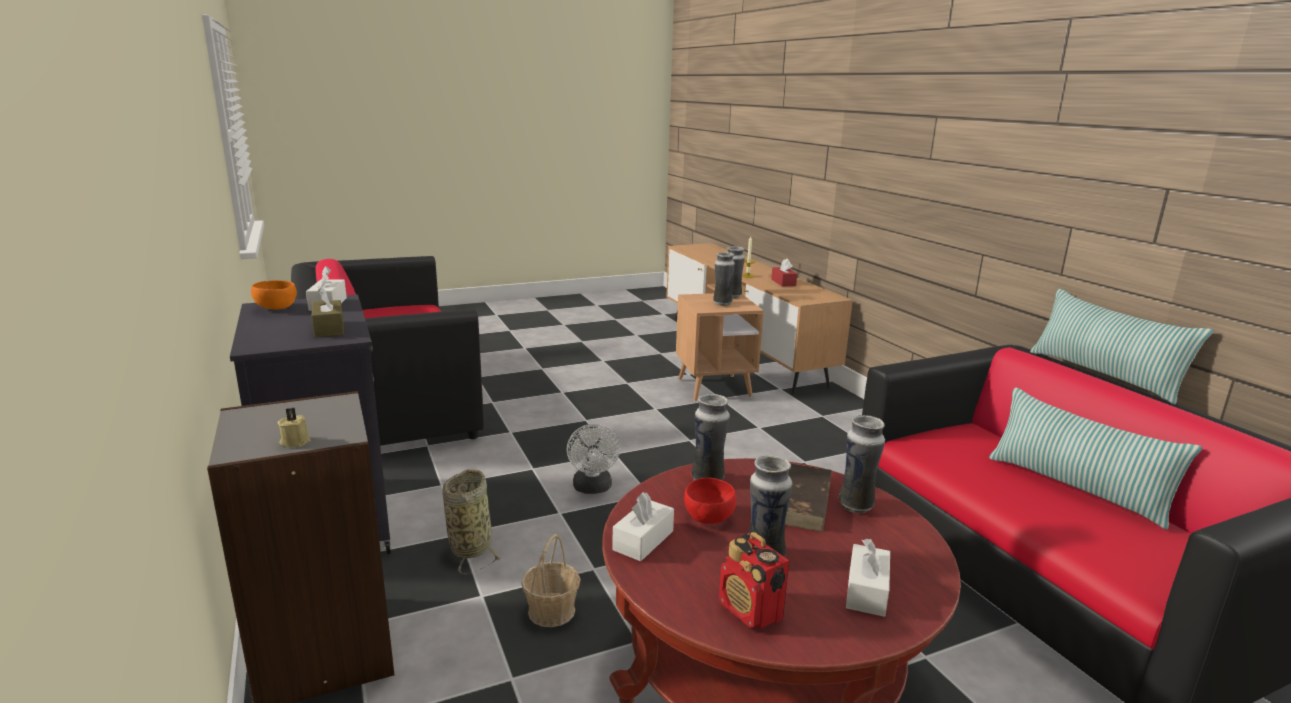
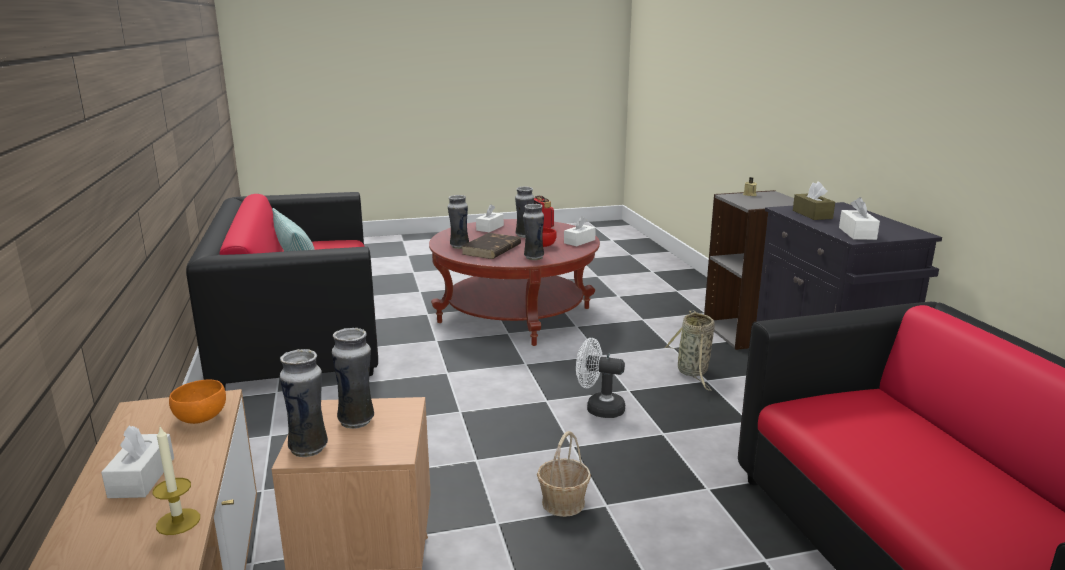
camera: 170 degrees left, 0 degrees up
(276, 308) = (895, 231): orange bowl -> orange bowl (200, 418)
(552, 611) = (626, 339): basket -> basket (563, 503)
(593, 488) = (599, 408): white fan -> white fan turned 75 degrees counterclockwise
(783, 282) = (142, 477): red tissue box -> white tissue box
(1104, 375) = (204, 235): pillow -> none

